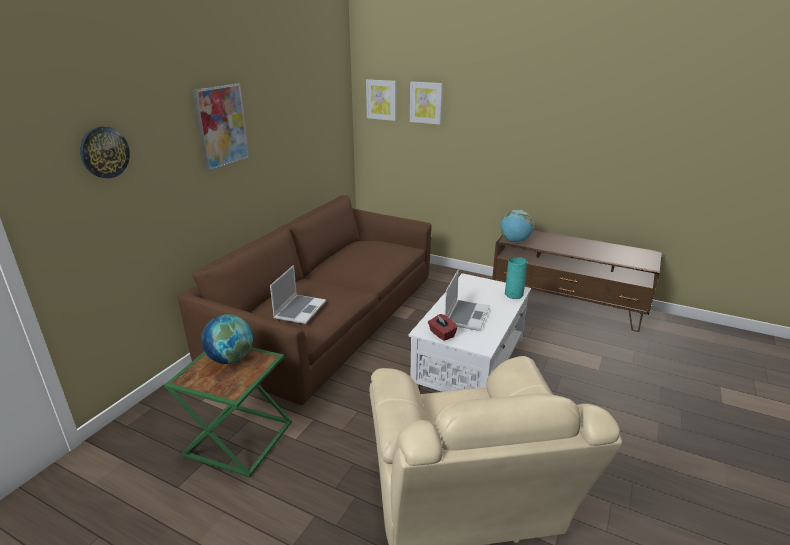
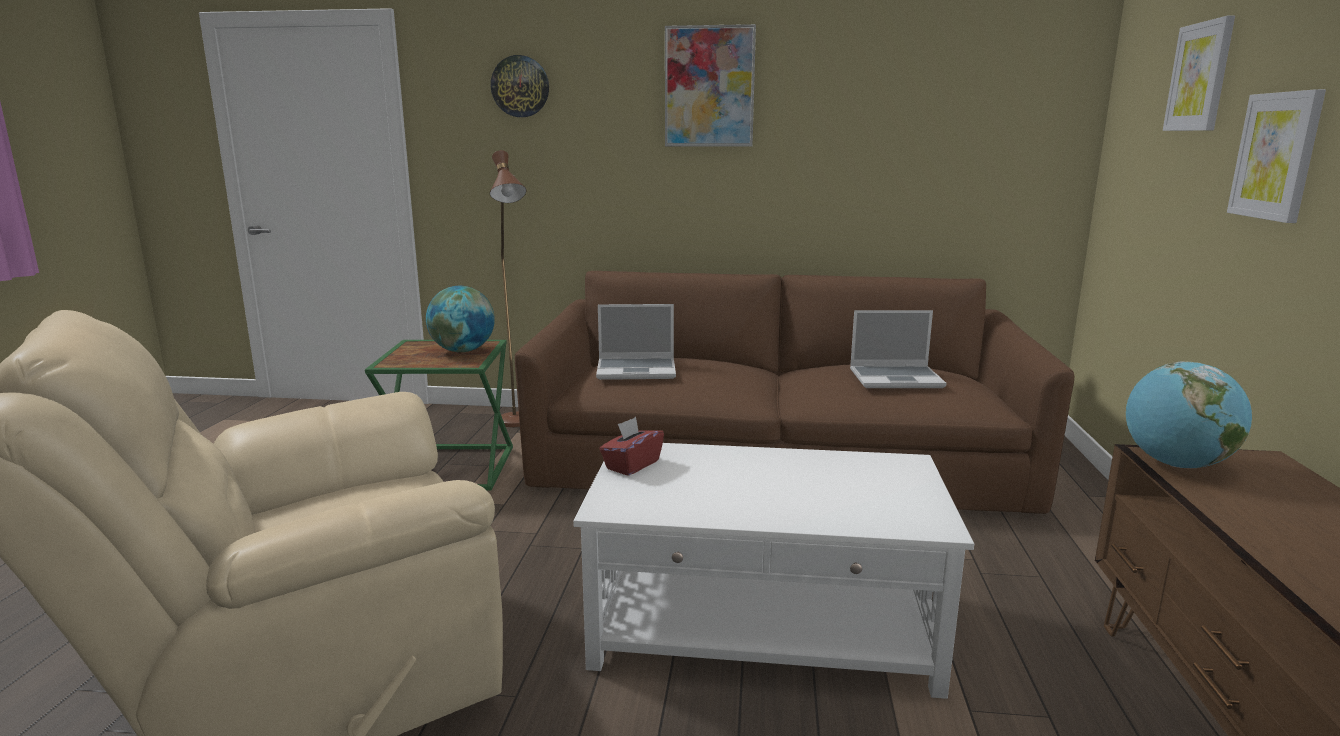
camera: 70 degrees right, 10 degrees down
(189, 398) = (517, 425): none -> brown floor lamp
(381, 99) = (1140, 85): picture -> picture (1276, 156)
(466, 315) = (728, 478): laptop -> laptop (896, 379)
(514, 294) = (899, 522): turquoise vase -> none

